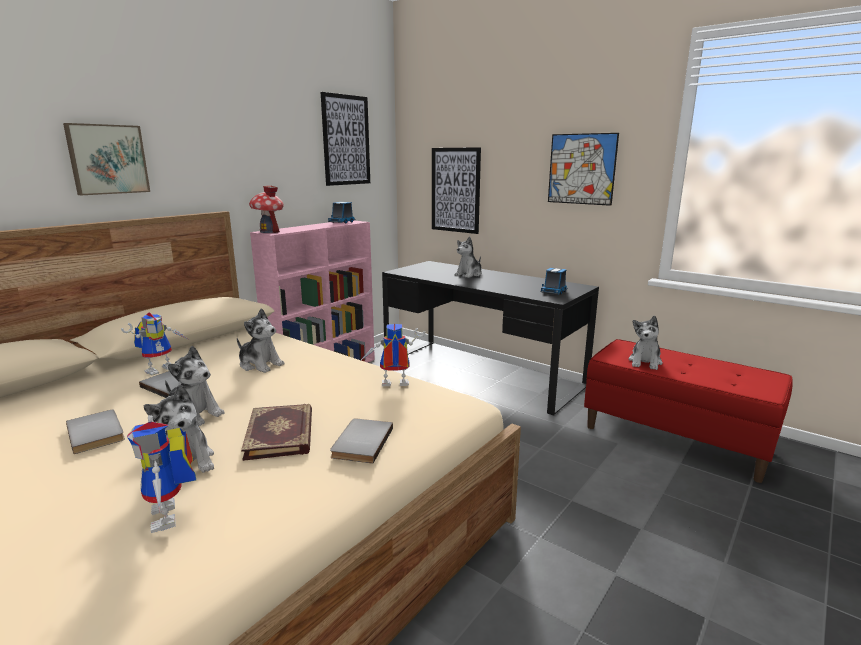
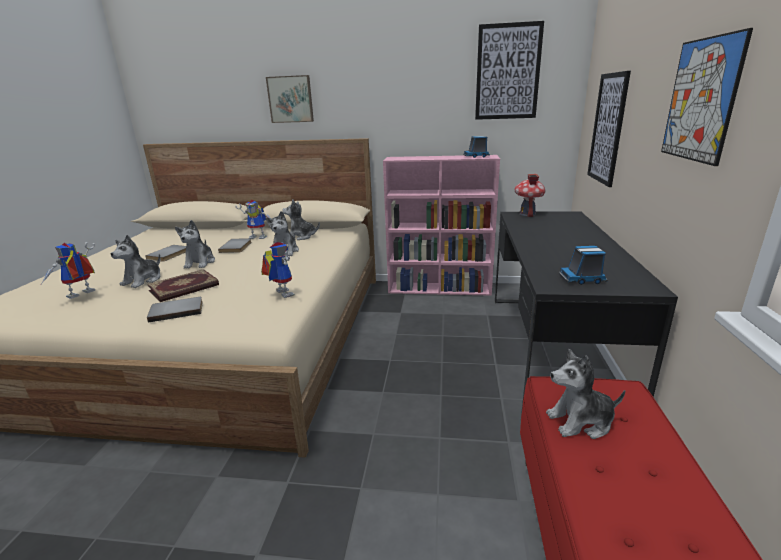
camera: 60 degrees right, 5 degrees up
(269, 231) = (395, 157): toy house -> toy house (527, 214)
(469, 274) = (565, 234): plush toy -> plush toy (301, 236)

